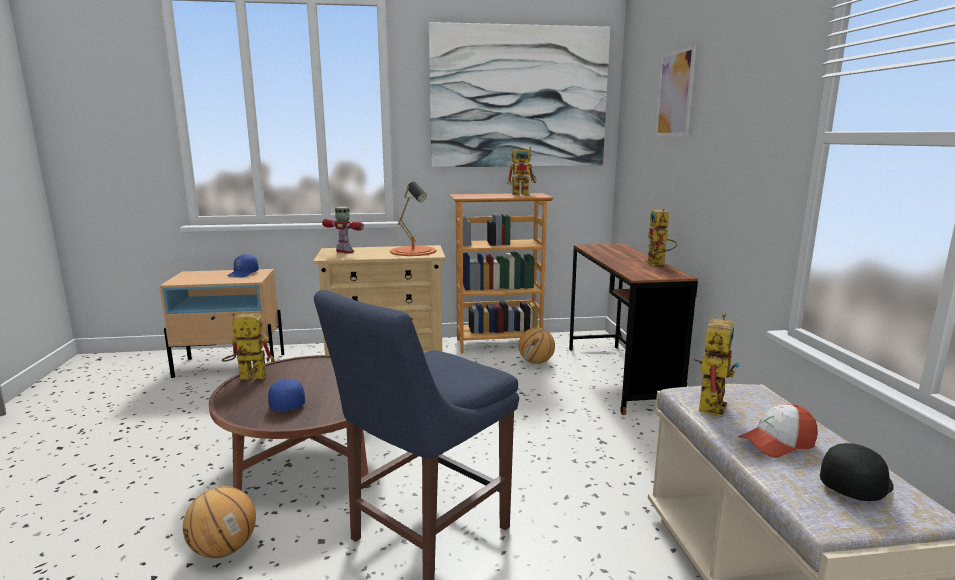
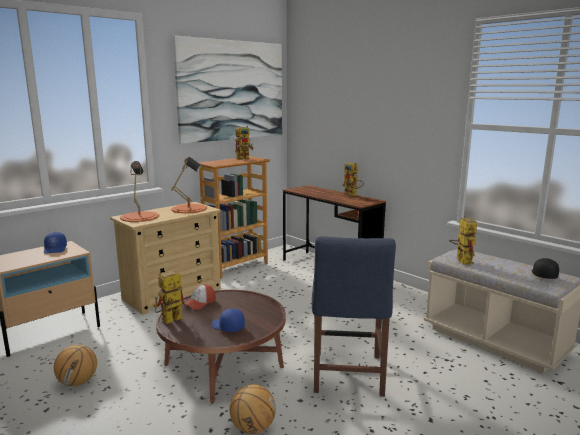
camera: 35 degrees left, 0 degrees up
(345, 252) = (139, 217): toy robot -> orange table lamp
(536, 362) = (275, 272): basketball -> basketball (78, 382)
(675, 94) = (349, 93): picture -> none
(777, 443) = (504, 268): cap -> cap (200, 303)

